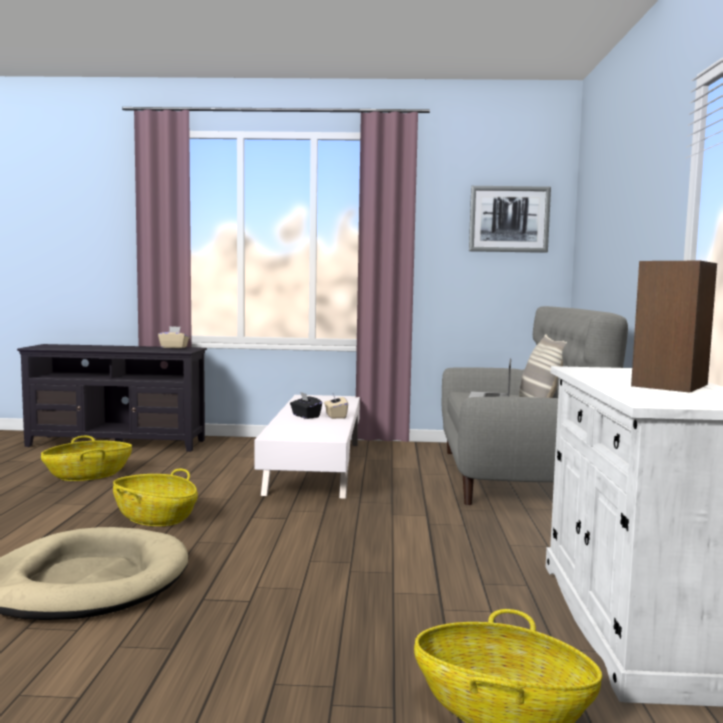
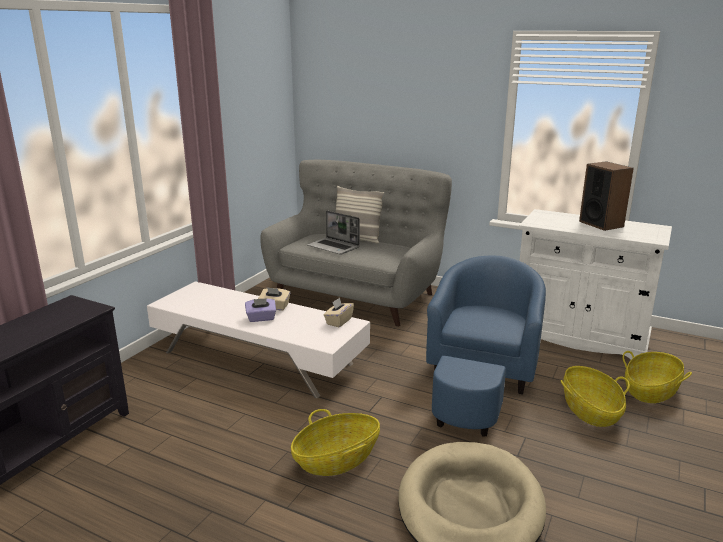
camera: 65 degrees left, 15 degrees up
(88, 475) = (150, 495): basket -> basket (590, 411)
(174, 347) = (46, 311): beige tissue box -> beige tissue box (338, 321)
(305, 416) = (261, 318): black tissue box -> purple tissue box
(378, 560) = (480, 380): none -> blue armchair
(509, 219) = (262, 87): picture -> none

